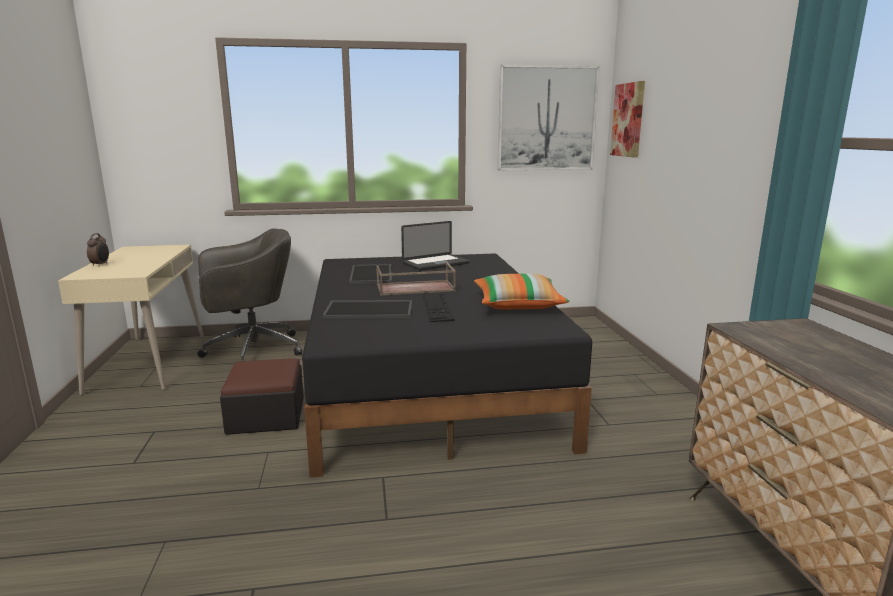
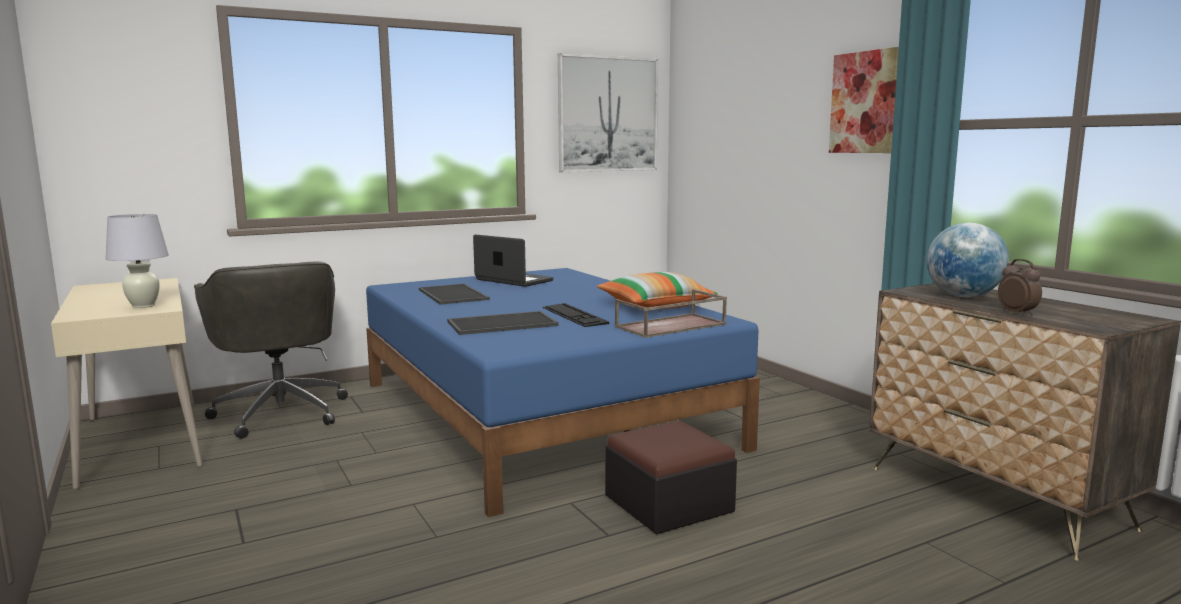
camera: 20 degrees left, 5 degrees down
(100, 265) = (84, 304): alarm clock -> alarm clock (1017, 313)
(130, 270) = (143, 306): none -> white table lamp
(250, 350) = (281, 412): grey office chair -> grey office chair turned 105 degrees clockwise
(266, 415) = (374, 471): ottoman -> ottoman (668, 503)
(414, 288) = (524, 302): brown tray -> brown tray (670, 326)
(429, 381) = (540, 413): black bed -> blue bed
(436, 263) = (513, 280): laptop -> laptop turned 90 degrees counterclockwise
(628, 120) = (697, 115): picture -> picture (864, 102)
(795, 344) = (963, 296): none -> globe

